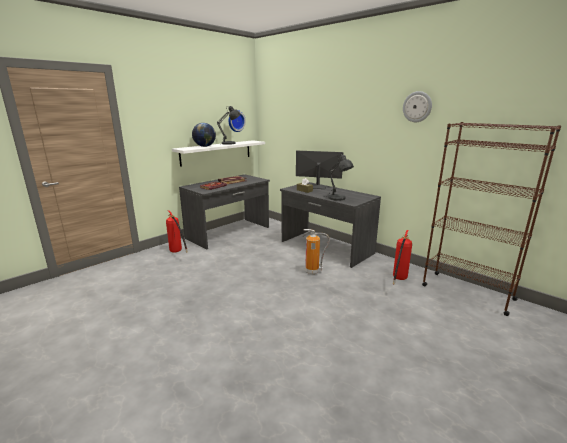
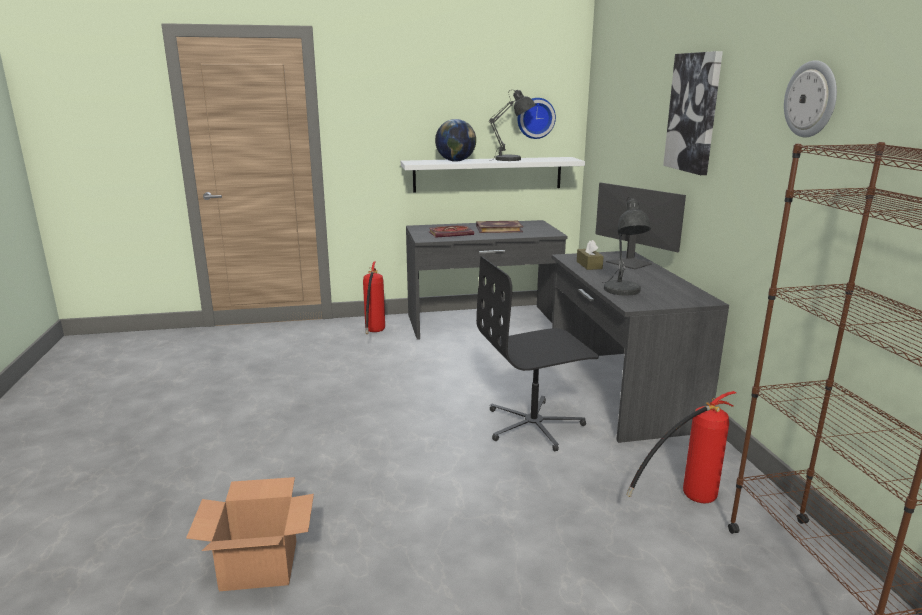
camera: 35 degrees right, 0 degrees up
(278, 386) = (258, 566): none -> cardboard box
(312, 272) = (534, 425): fire extinguisher -> black office chair
(343, 114) = (694, 113): none -> picture

